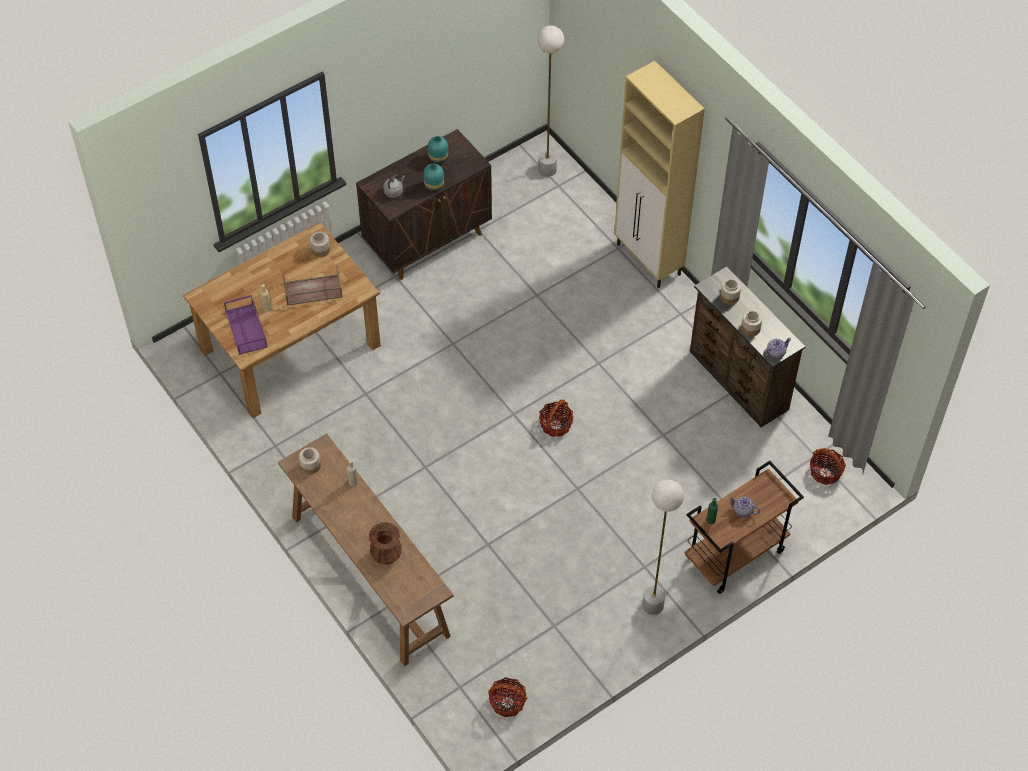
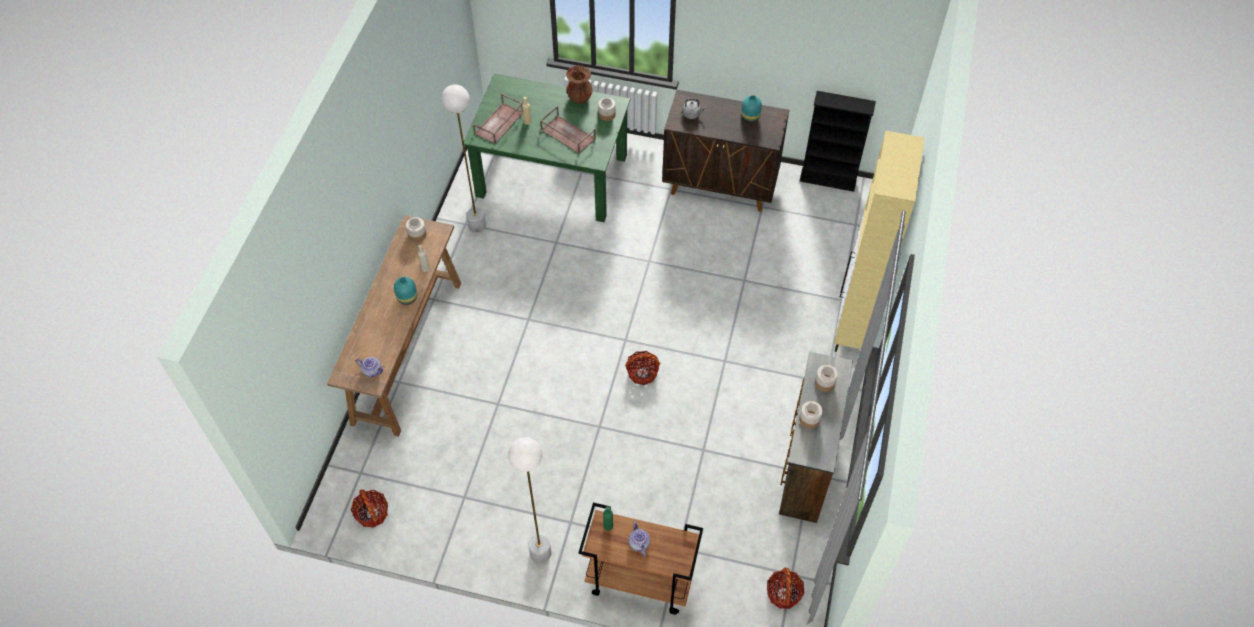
camera: 50 degrees right, 0 degrees up
(247, 329) = (499, 124): purple tray -> brown tray
(290, 346) = (553, 175): brown dining table -> green dining table
(386, 555) = (379, 331): brown vase -> brown vase (579, 98)
(433, 185) = (723, 131): turquoise vase -> turquoise vase (407, 297)
(497, 168) = (828, 179): none -> black bookcase
(547, 170) = (861, 208): white floor lamp -> white floor lamp (477, 225)
(775, 352) = (803, 454): teapot -> teapot (372, 370)

